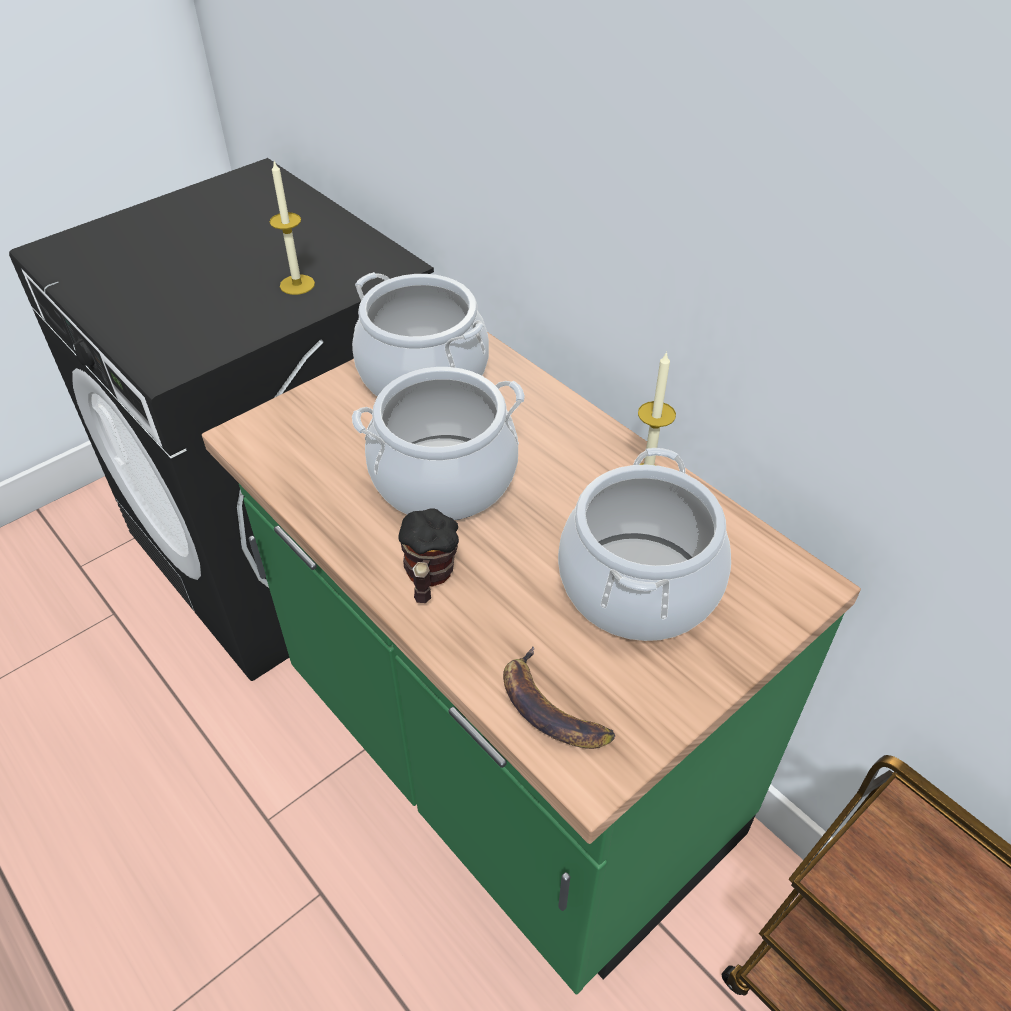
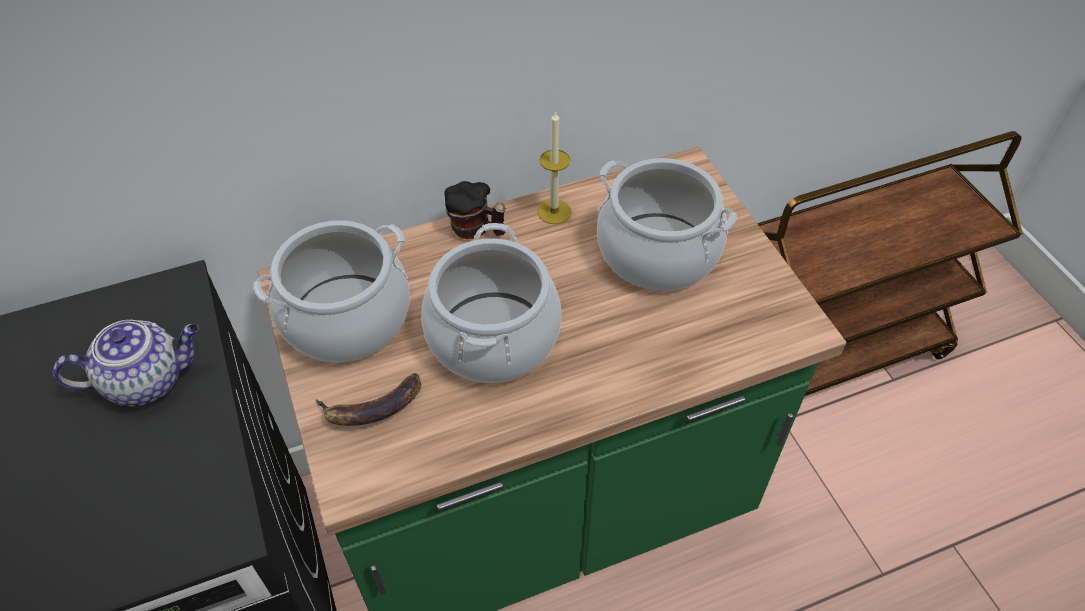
camera: 70 degrees left, 5 degrees up
(297, 284) = (148, 380): candle -> teapot
(428, 578) = (602, 375): mug -> mug (476, 230)
(550, 709) = (749, 334): banana -> banana (373, 407)

